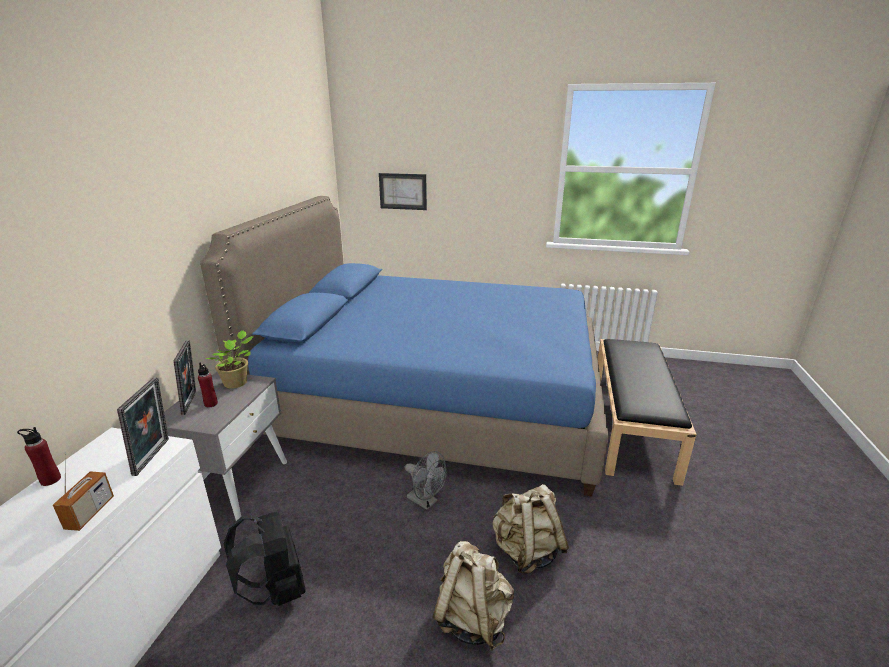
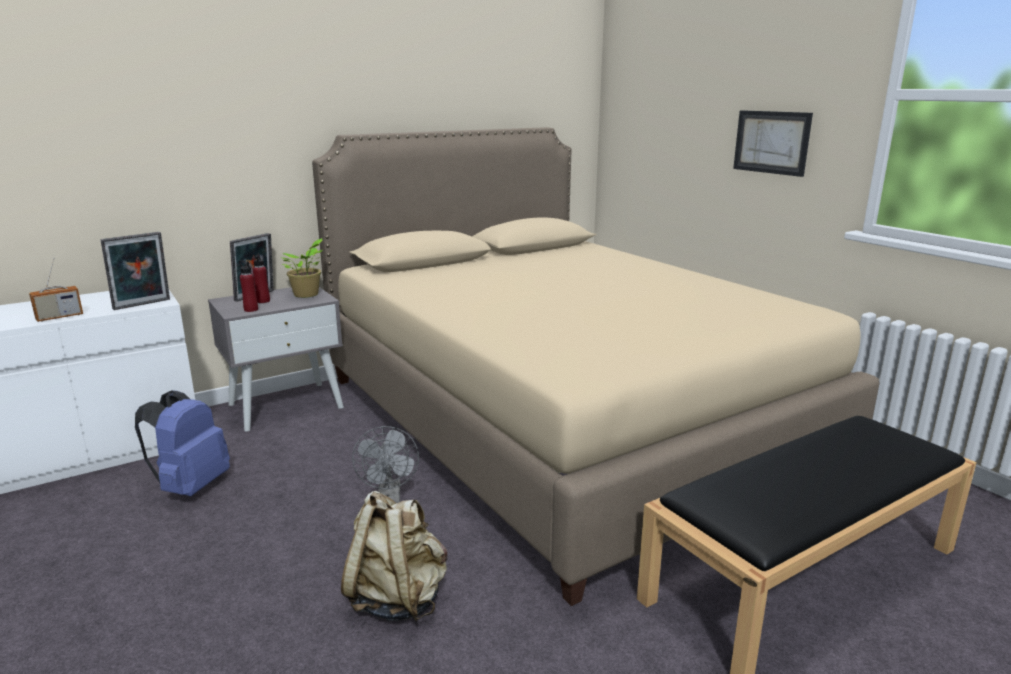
camera: 45 degrees right, 5 degrees down
(50, 480) = (85, 296): red bottle -> red bottle (251, 310)
(276, 589) = (190, 486): black backpack -> blue backpack
(403, 191) = (664, 132): picture -> picture (771, 142)
(435, 400) = (560, 420): blue bed -> beige bed
(472, 618) = (259, 608): beige backpack -> none

